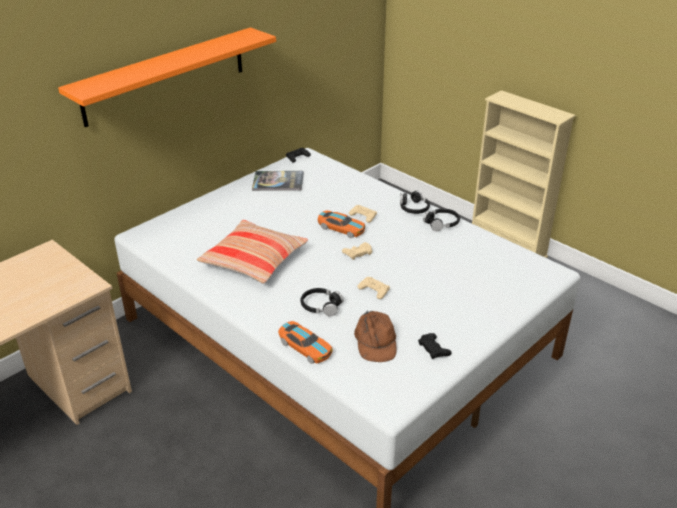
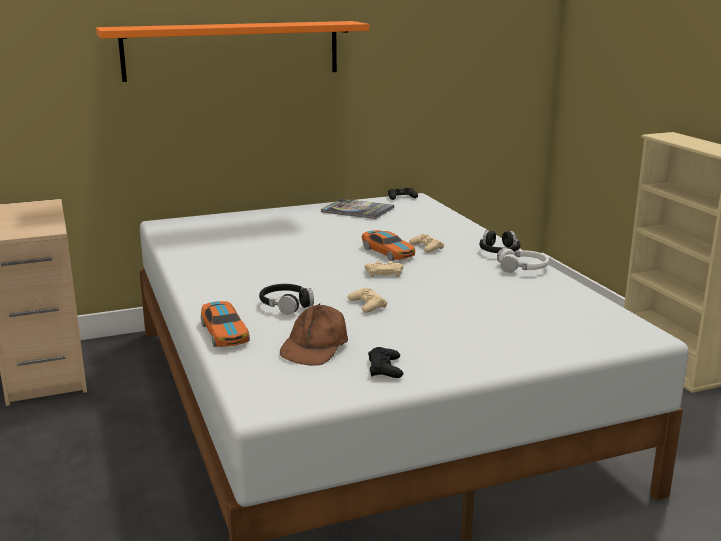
camera: 25 degrees right, 15 degrees down
(254, 260) = (256, 258): pillow -> none
(442, 223) = (523, 268): black headphones -> white headphones

